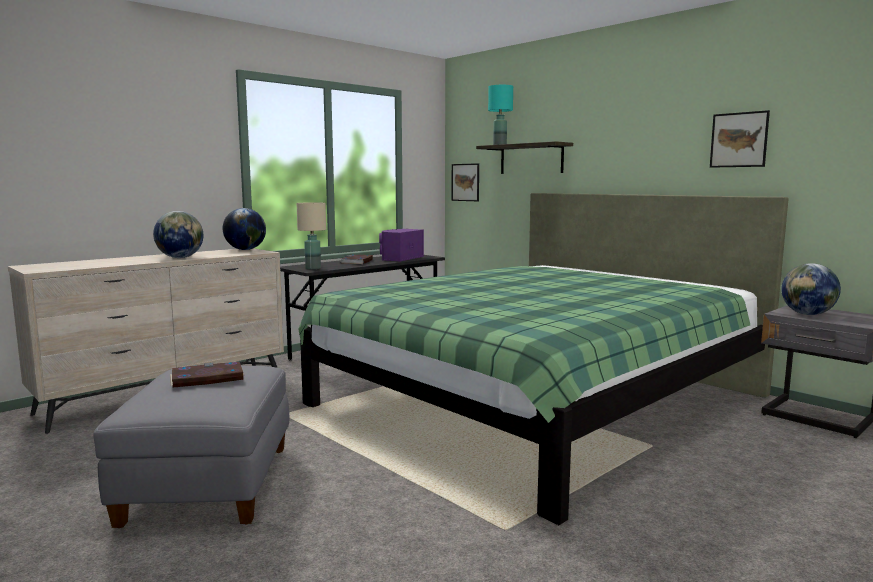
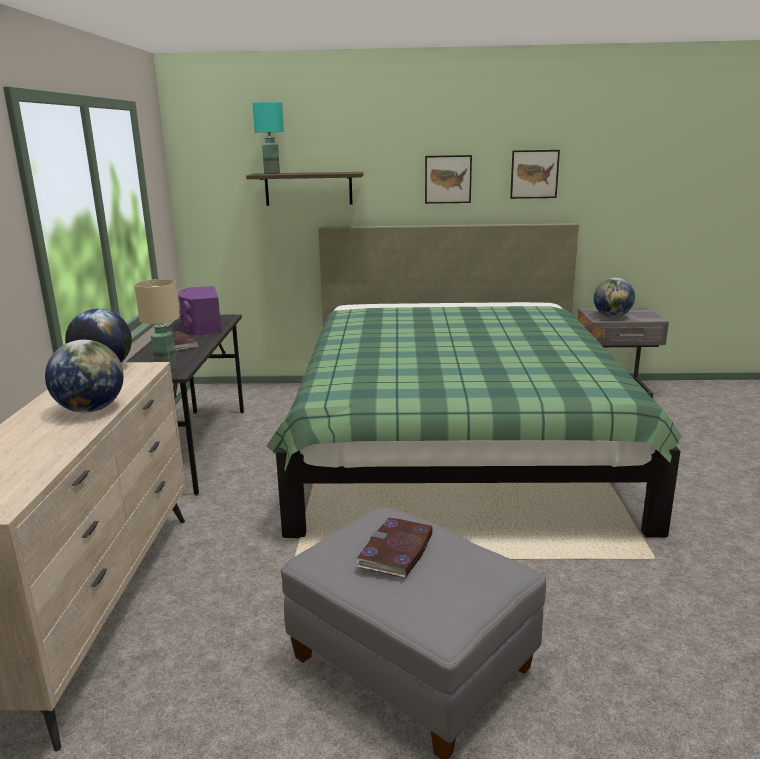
camera: 45 degrees left, 10 degrees up
(465, 182) = (210, 216): picture -> picture (448, 179)

